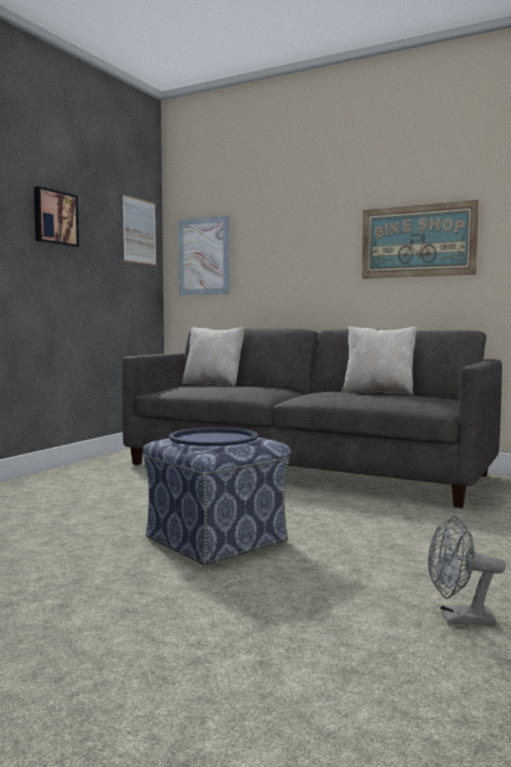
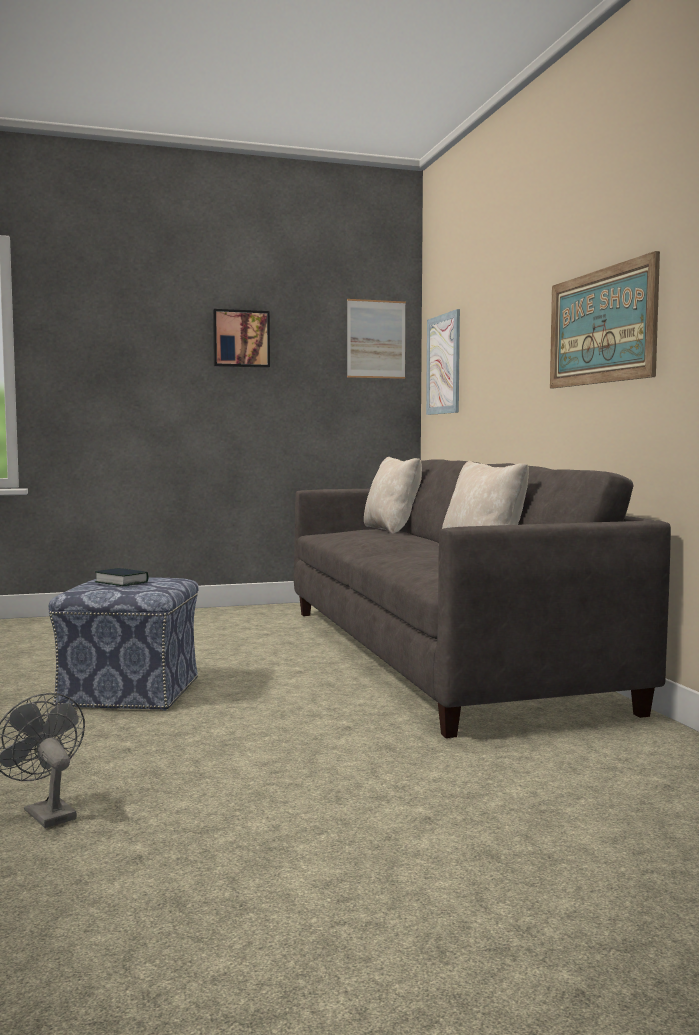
camera: 45 degrees right, 0 degrees up
(213, 438) = (121, 582): blue tray -> book

